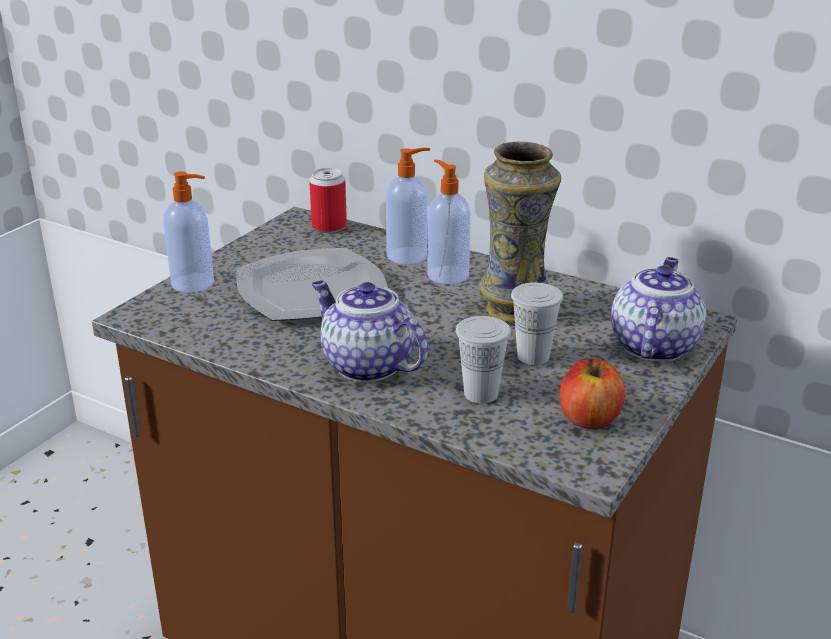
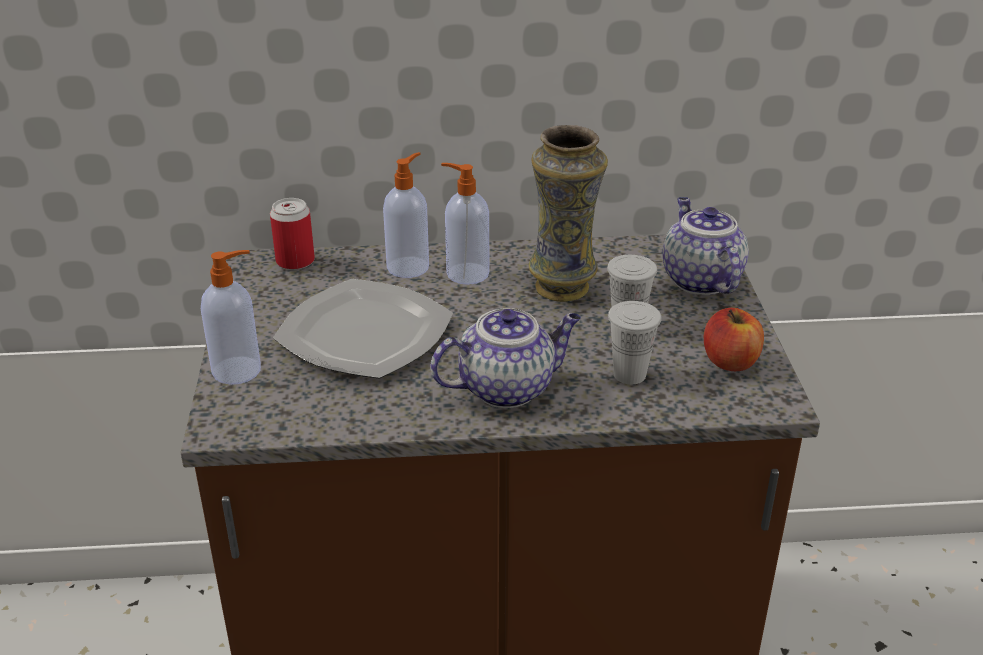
camera: 35 degrees left, 5 degrees up
(366, 365) = (508, 387): teapot -> teapot turned 150 degrees clockwise

